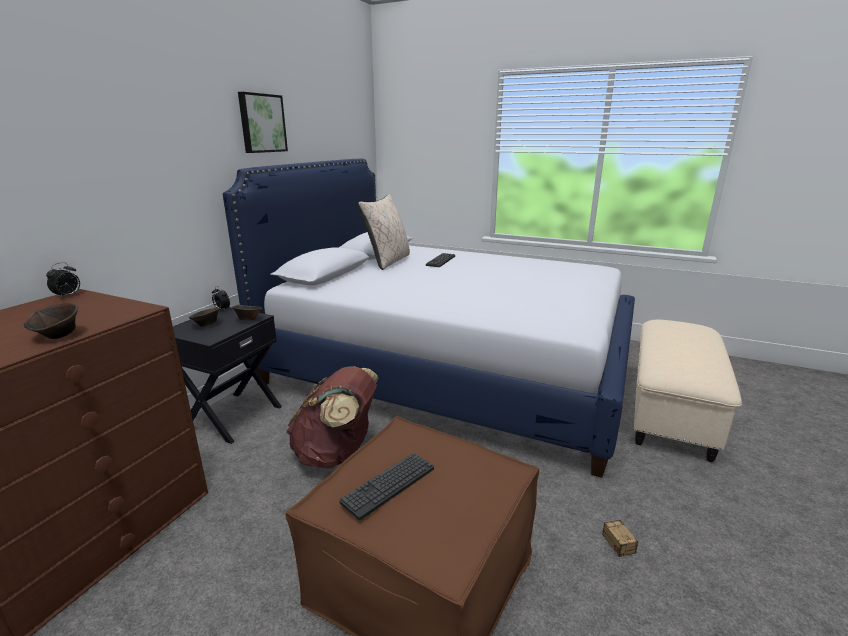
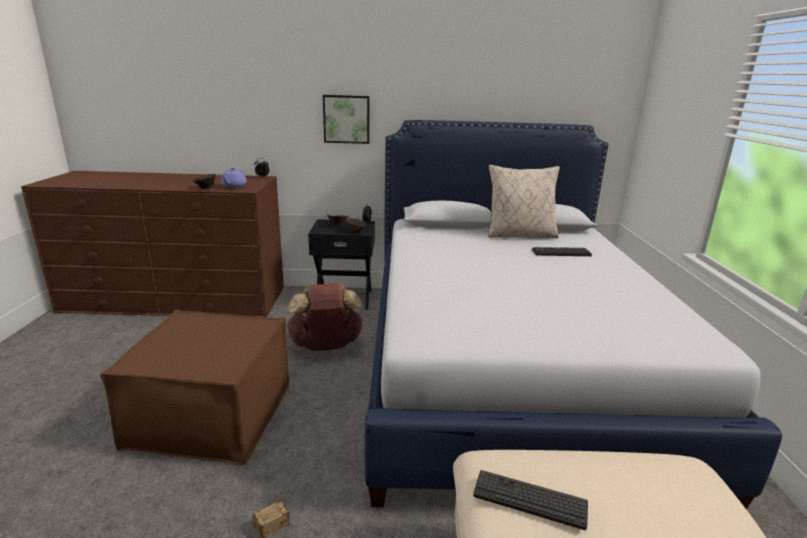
camera: 65 degrees right, 0 degrees up
(95, 316) = (234, 186): none -> purple teapot
(261, 123) = (450, 84): picture -> picture (346, 119)
(389, 485) = (198, 329): keyboard -> keyboard (529, 499)

